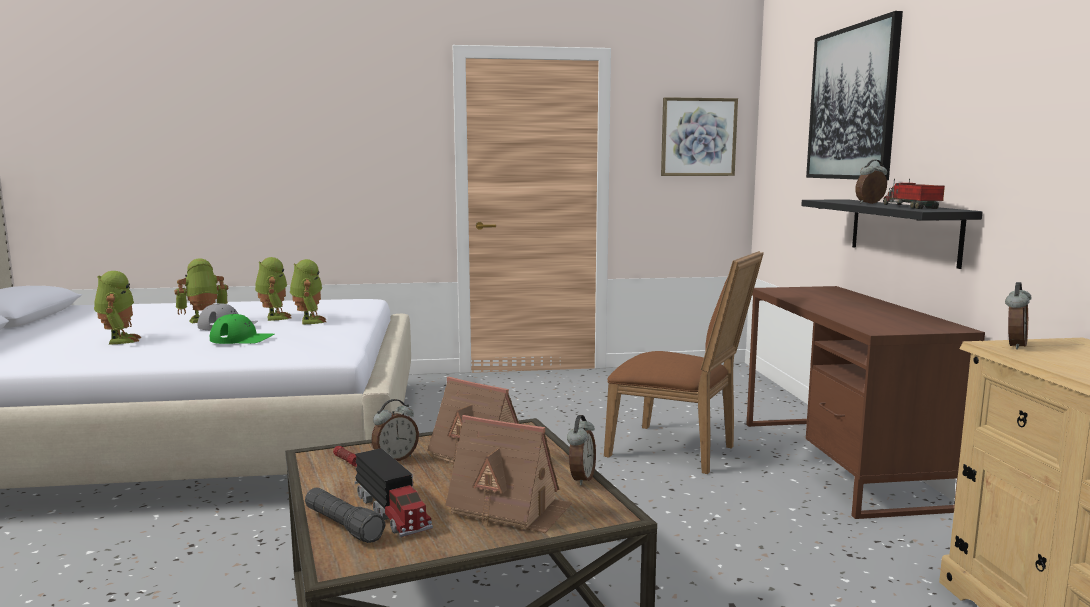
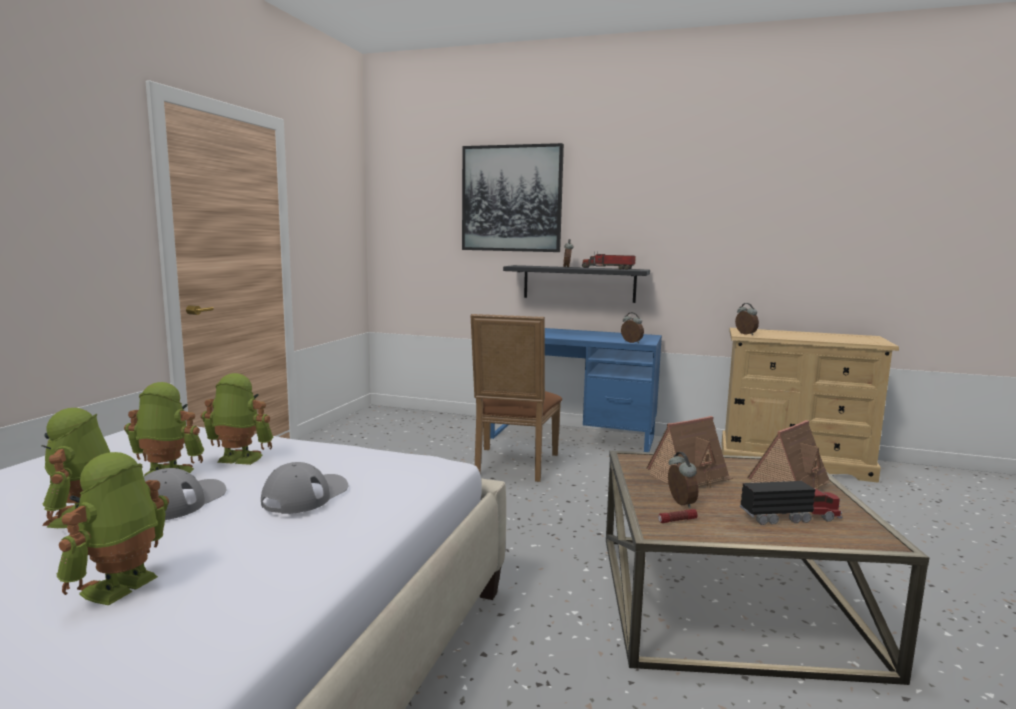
camera: 65 degrees left, 0 degrees up
(119, 340) = (122, 588): toy robot -> toy robot turned 75 degrees counterclockwise
(242, 339) = (305, 495): green cap -> grey cap
(343, 526) = (820, 535): black flashlight -> none
(581, 478) = (741, 460): alarm clock -> alarm clock (631, 342)
(678, 451) = (513, 466): brown chair -> brown chair turned 135 degrees clockwise
(698, 137) = (339, 213): picture -> none
(839, 462) = (573, 437): brown desk -> blue desk

